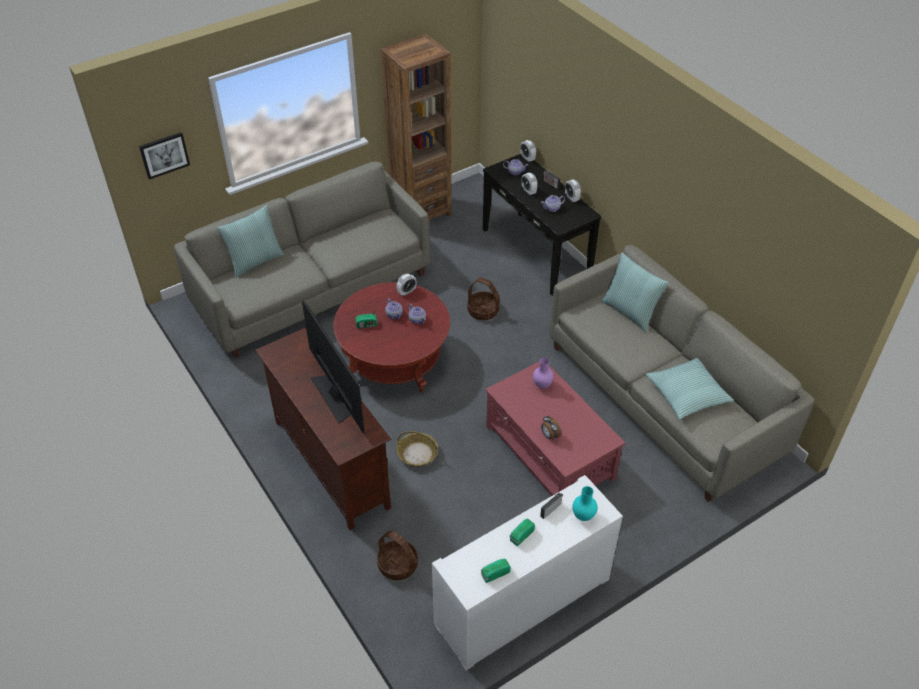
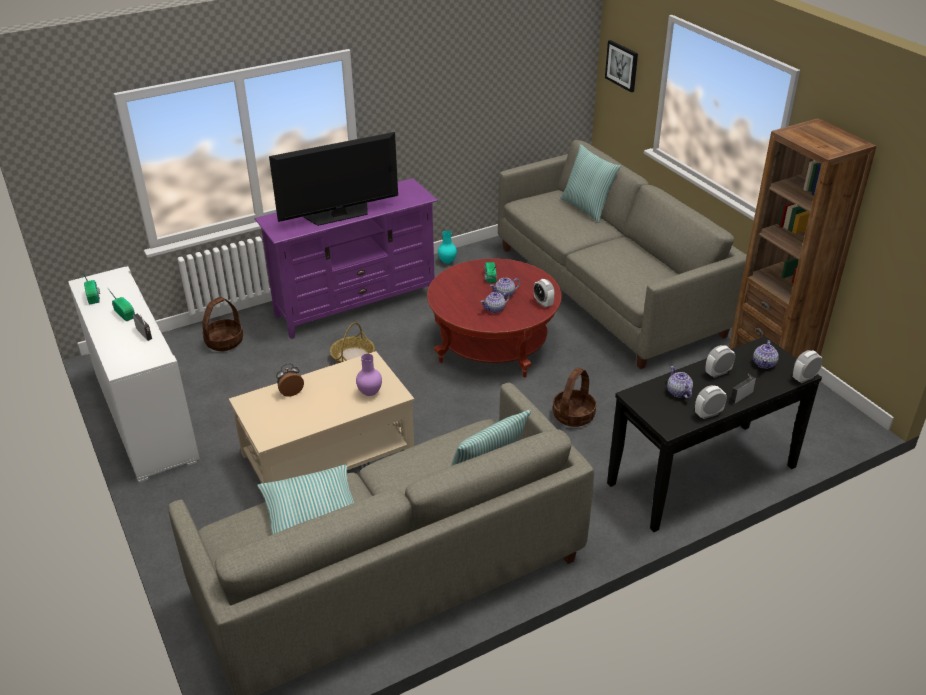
camera: 95 degrees right, 10 degrees down
(330, 464) = (356, 304): brown tv stand -> purple tv stand
(549, 453) = (327, 453): red coffee table -> beige coffee table
(583, 516) = (124, 353): turquoise vase -> turquoise vase (447, 261)

